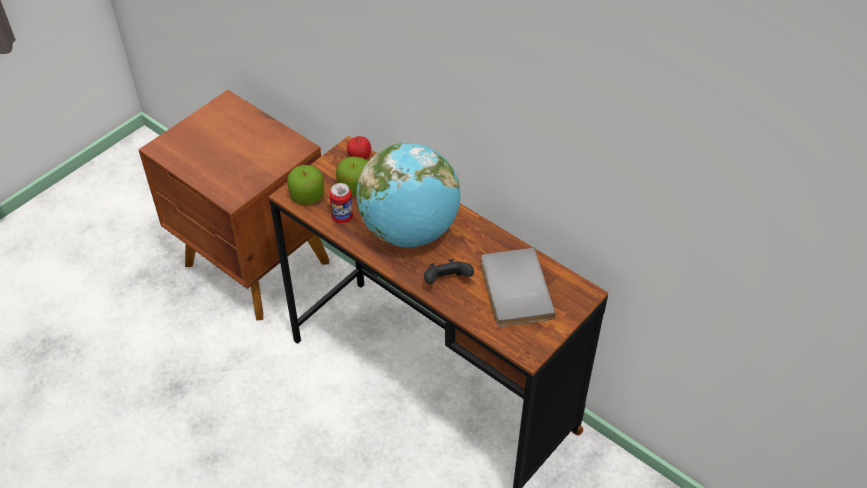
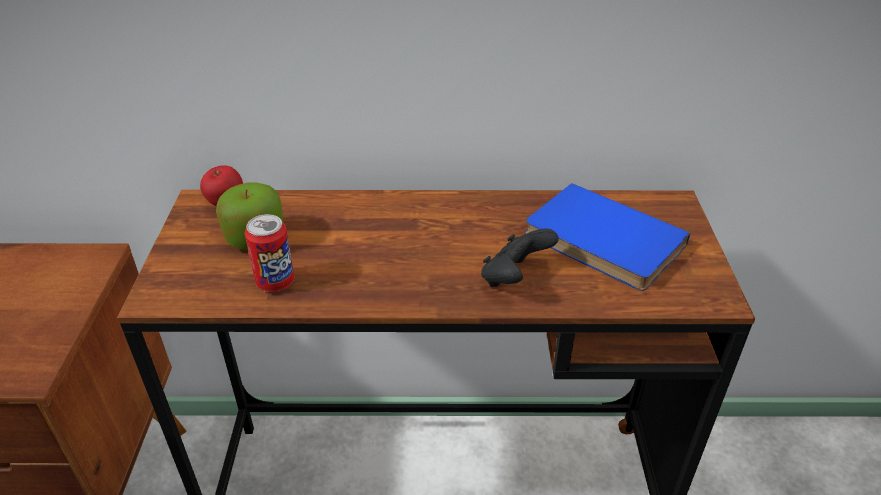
camera: 40 degrees left, 10 degrees down
(307, 196) = (188, 284): apple -> none
(410, 231) = (393, 248): globe -> none
(513, 290) = (601, 242): grey book -> blue book

